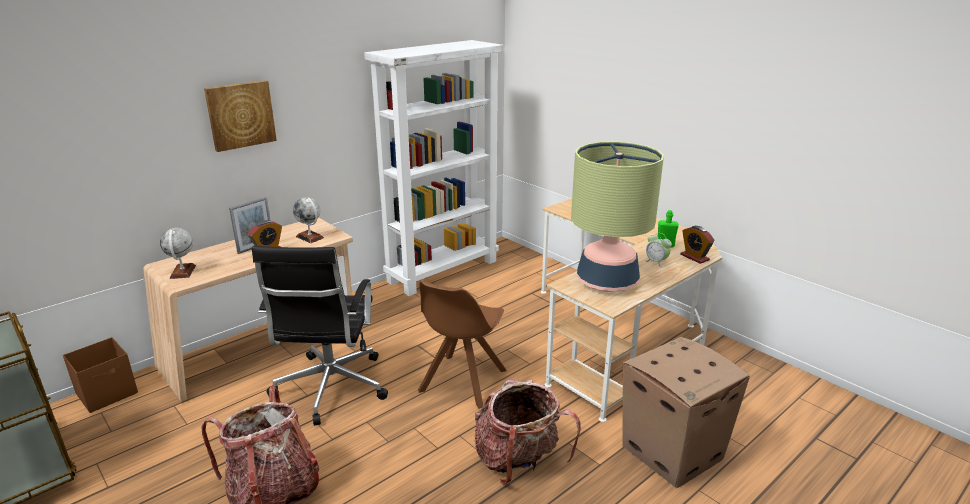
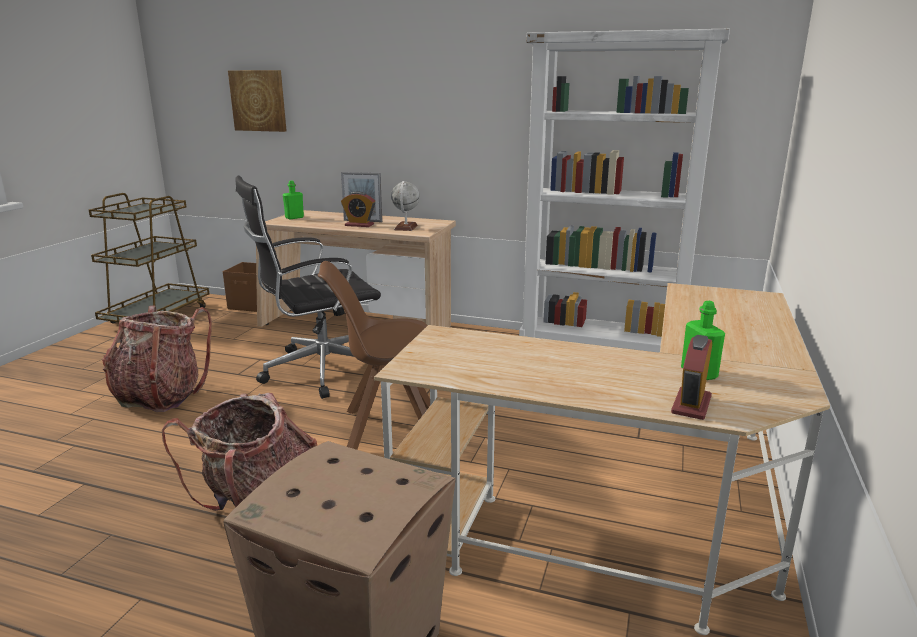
camera: 60 degrees right, 5 degrees down
(183, 272) = (294, 217): globe -> green bottle
(240, 115) = (395, 90): picture -> picture (258, 100)
(607, 282) = (483, 355): table lamp -> none
(656, 262) = (612, 377): alarm clock -> none

